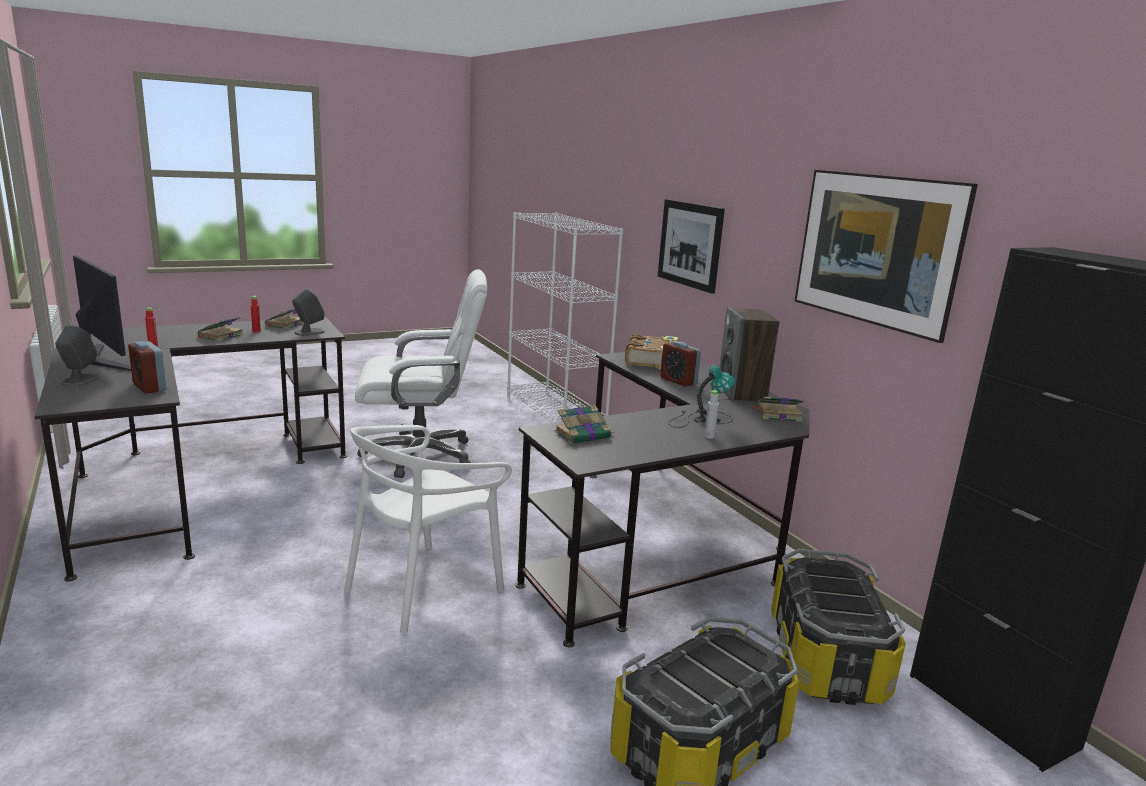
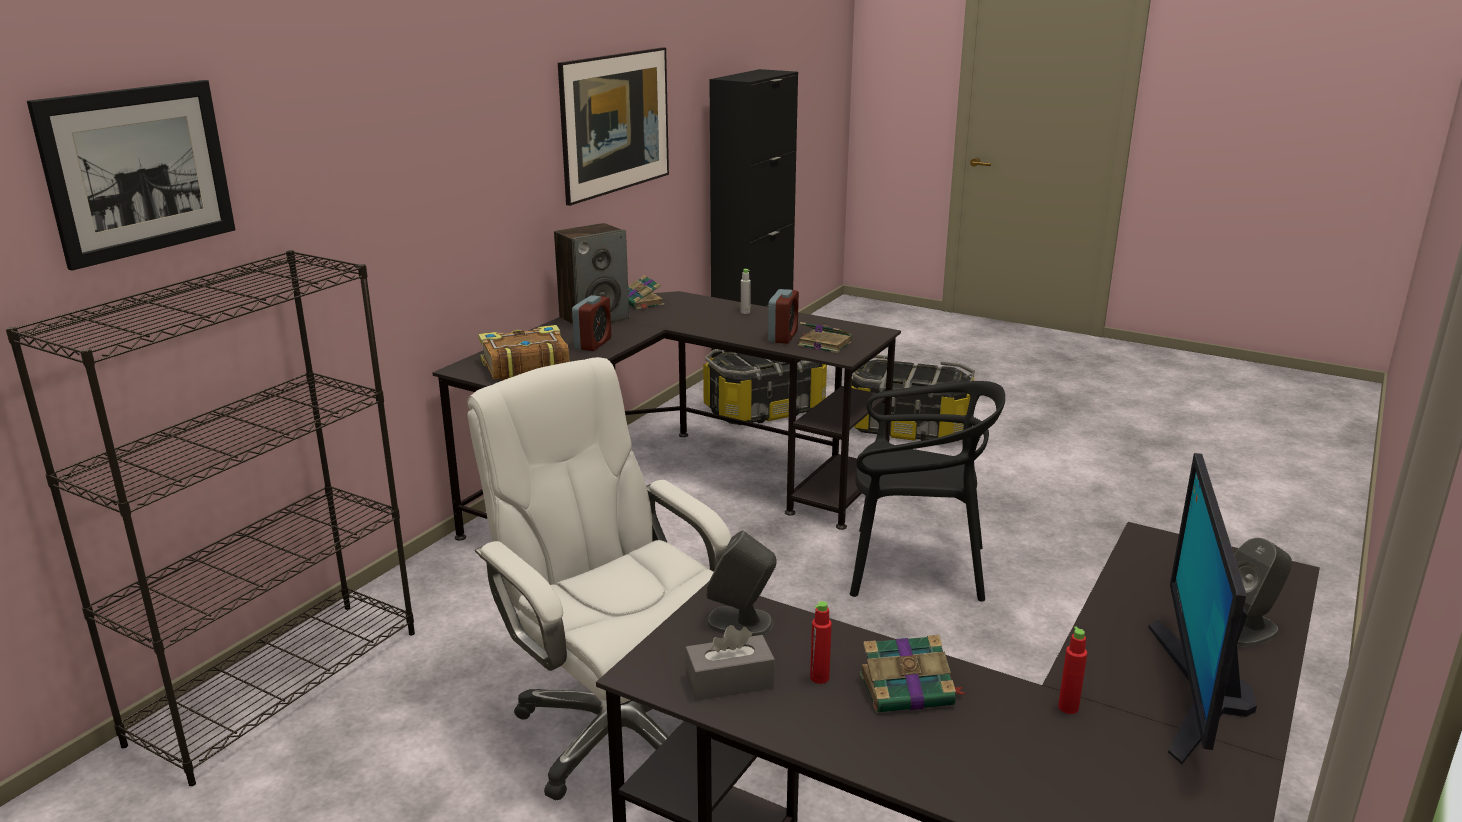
camera: 120 degrees left, 5 degrees up
(149, 387) = (1148, 567): alarm clock -> alarm clock (783, 337)
(285, 324) = (729, 681): book -> grey tissue box
(423, 587) = (915, 567): white chair -> black chair
(555, 413) = (279, 684): white bookcase -> black bookcase
(690, 244) = (417, 213): picture -> picture (138, 171)
(701, 419) = (705, 320): table lamp -> none

